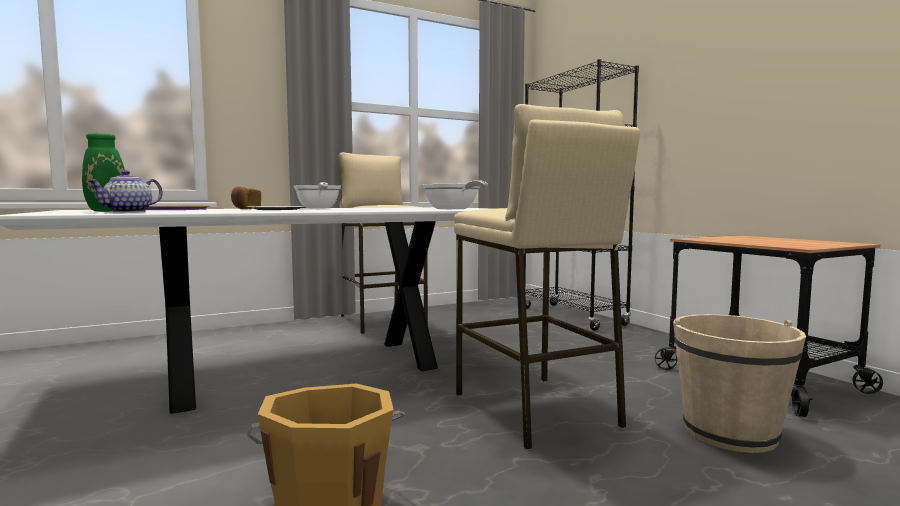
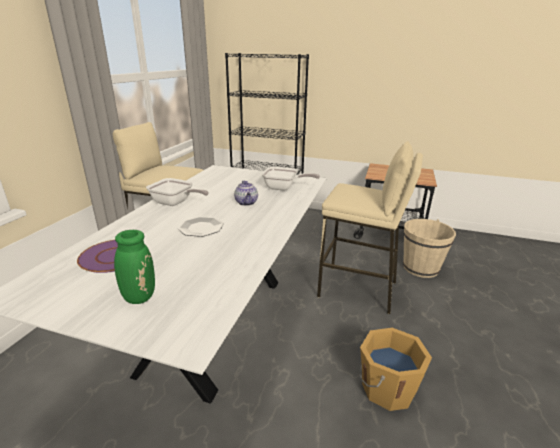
camera: 45 degrees left, 20 degrees up
(128, 212) = (185, 294): teapot -> teapot (246, 203)
(245, 209) = (149, 228): bread -> none

